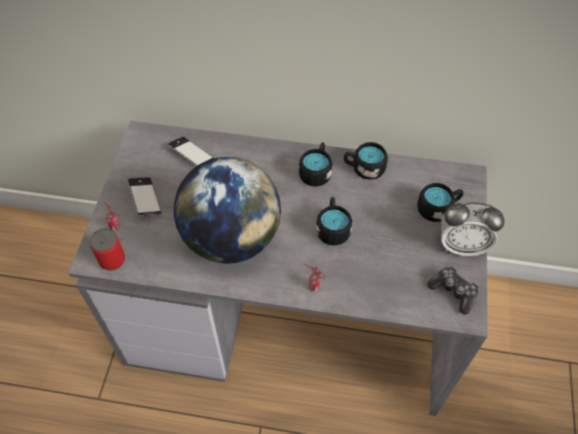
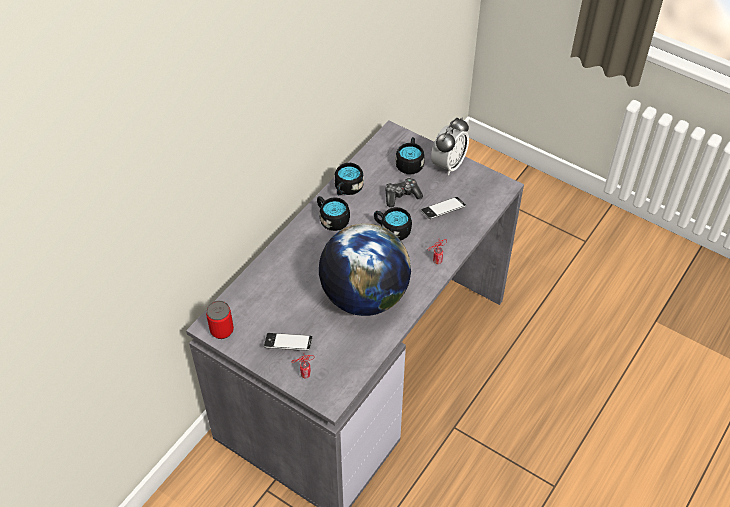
camera: 65 degrees left, 5 degrees down
(112, 260) = (340, 385): can -> can (222, 330)
(191, 155) = (259, 296): phone -> phone (443, 210)
(453, 292) = (482, 185): game controller -> game controller (401, 196)

